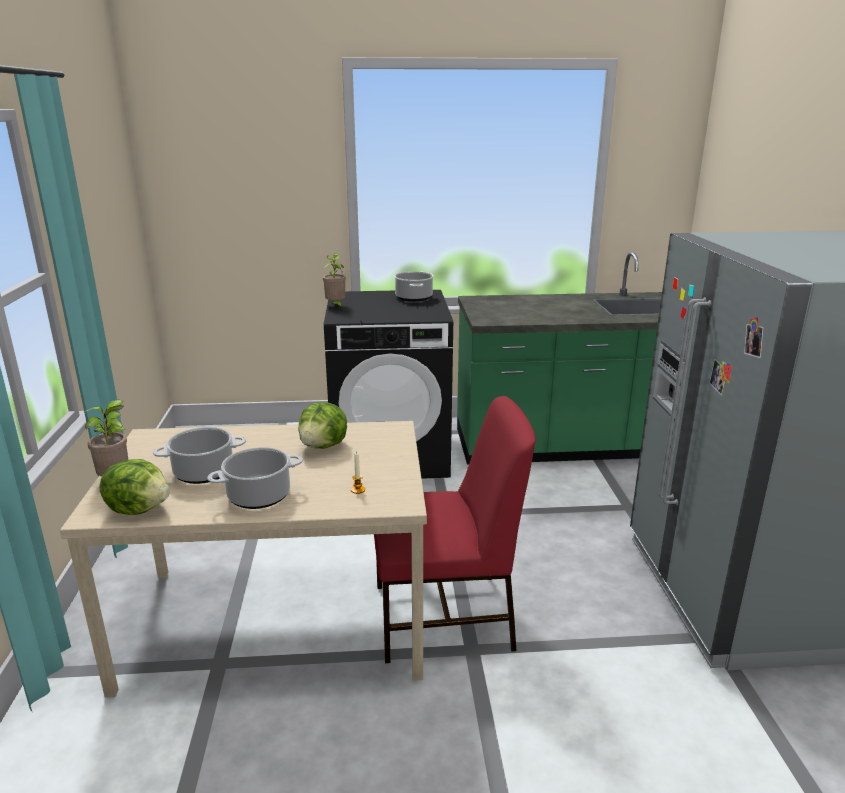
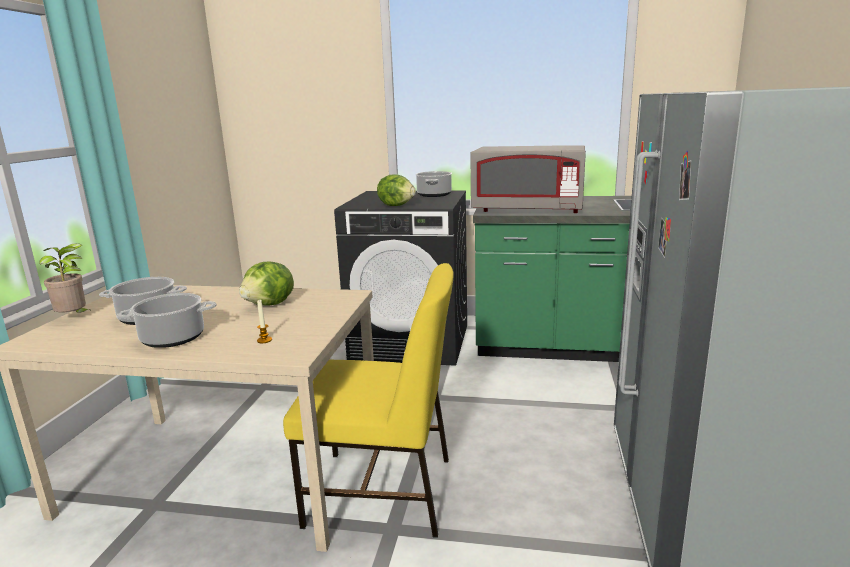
camera: 15 degrees right, 5 degrees down
(139, 508) = (66, 340): lettuce -> lettuce (397, 205)
(336, 306) = (358, 199): potted plant -> none
(446, 617) = (383, 492): red chair -> yellow chair
(522, 316) = (528, 210): none -> grey microwave

